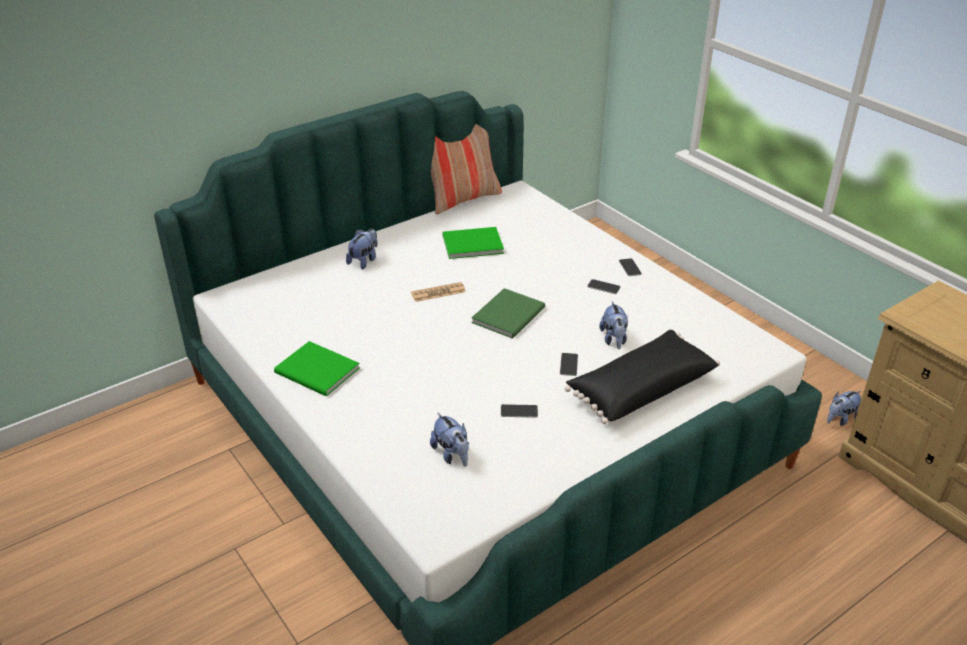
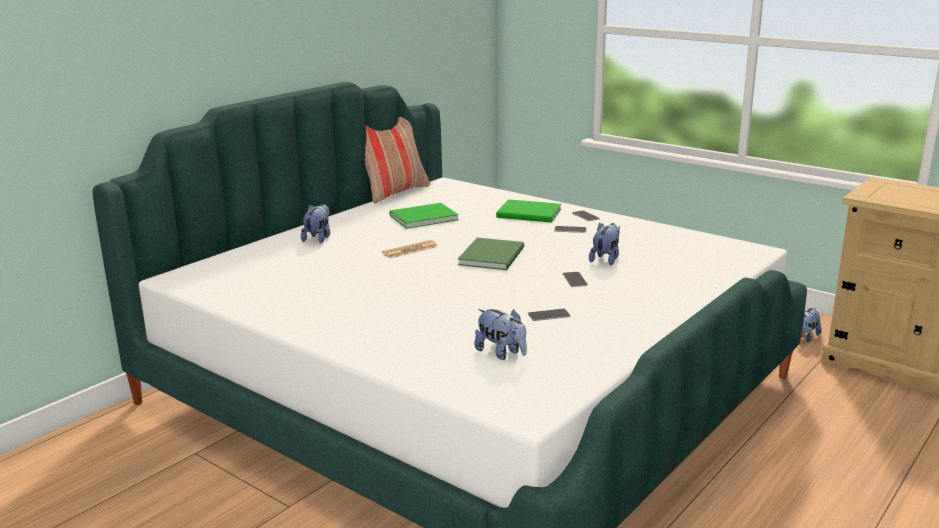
camera: 15 degrees left, 15 degrees down
(317, 372) = (315, 316): green book -> green book (530, 214)
(614, 339) = (605, 259): plush toy -> plush toy turned 135 degrees counterclockwise
(640, 389) = (655, 286): black pillow -> none

